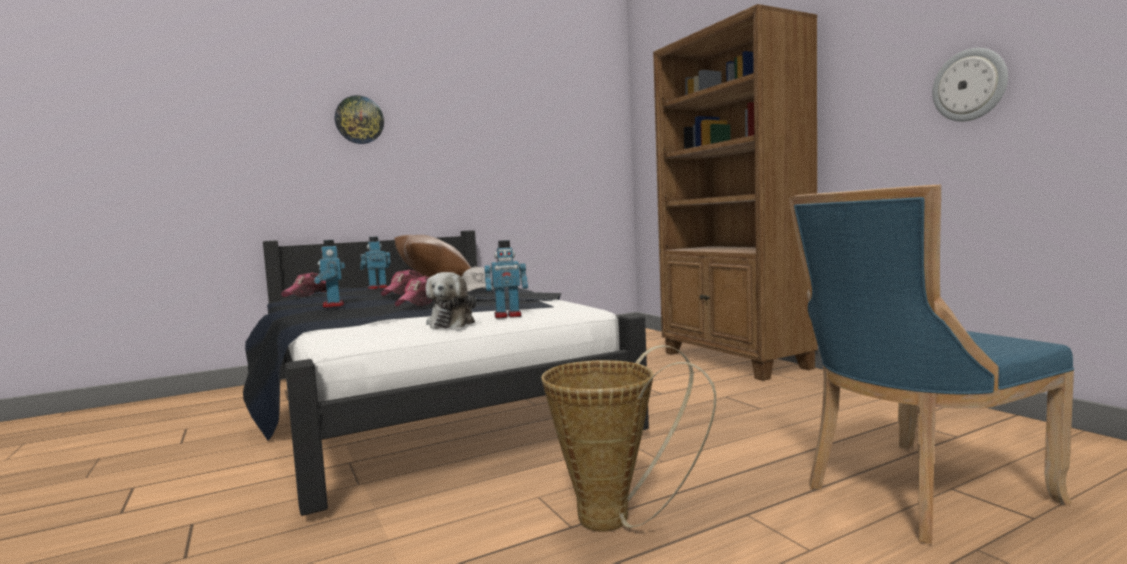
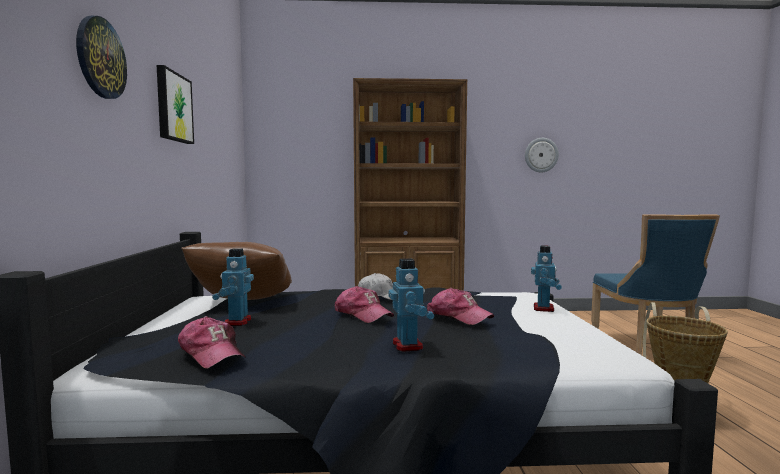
camera: 65 degrees left, 0 degrees up
(332, 305) = (408, 346): toy robot -> toy robot turned 105 degrees counterclockwise
(452, 323) = (565, 322): plush toy -> none
(458, 134) = (173, 107): none -> picture

